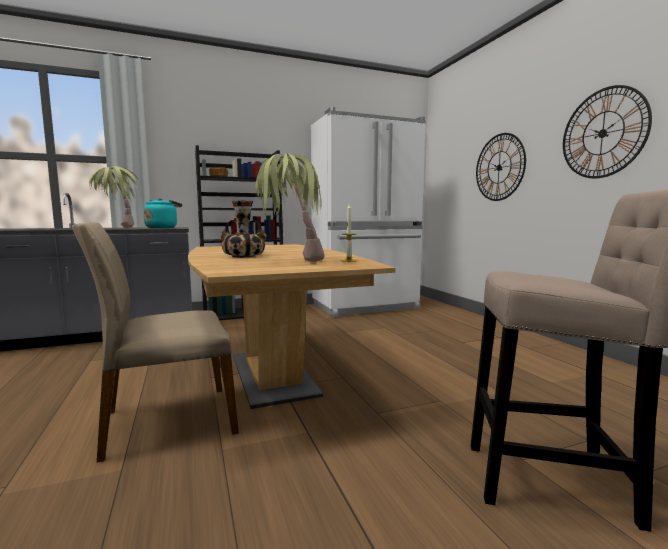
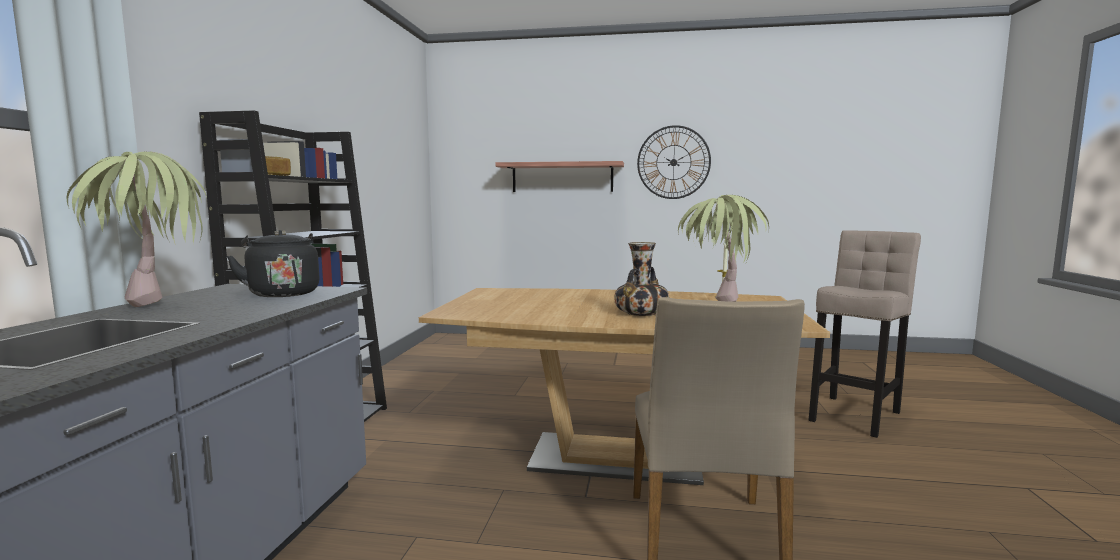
camera: 60 degrees left, 0 degrees up
(162, 228) = (282, 293): turquoise kettle -> black kettle
(366, 307) = (434, 363): white fridge -> none
(499, 167) = (562, 177): wall clock -> shelf

